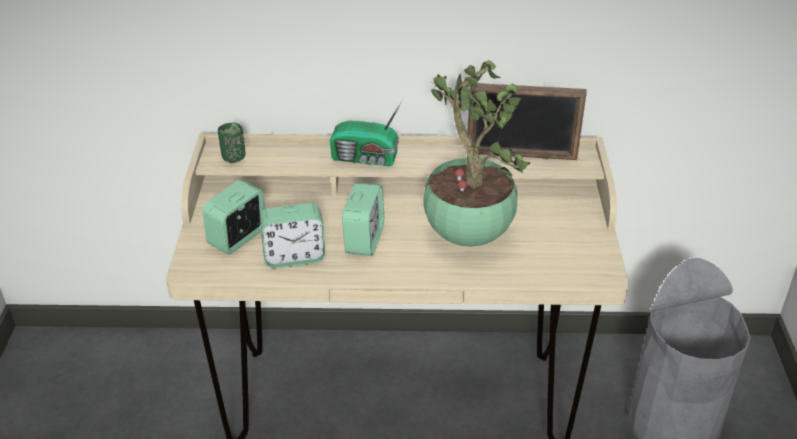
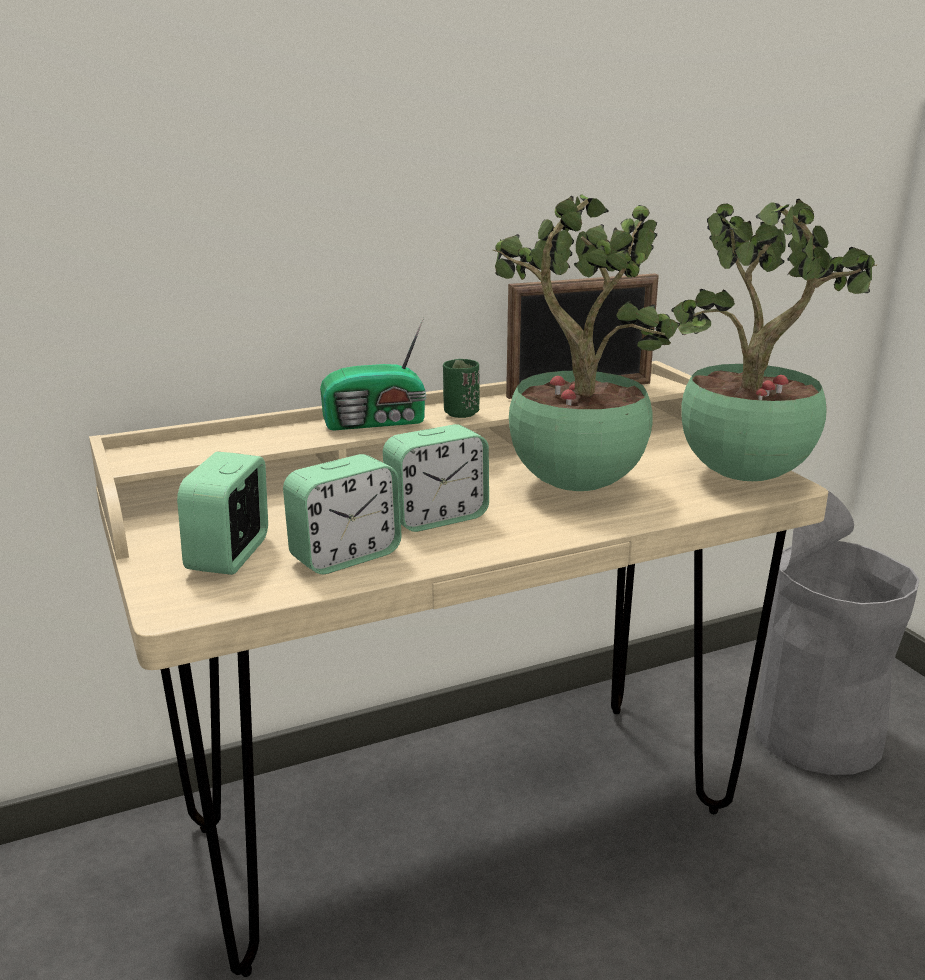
camera: 25 degrees left, 15 degrees down
(233, 157) = (167, 453): green cup -> green cup (461, 413)
(364, 240) = (436, 517): alarm clock -> alarm clock turned 75 degrees clockwise
(586, 259) = (748, 477): none -> potted plant

